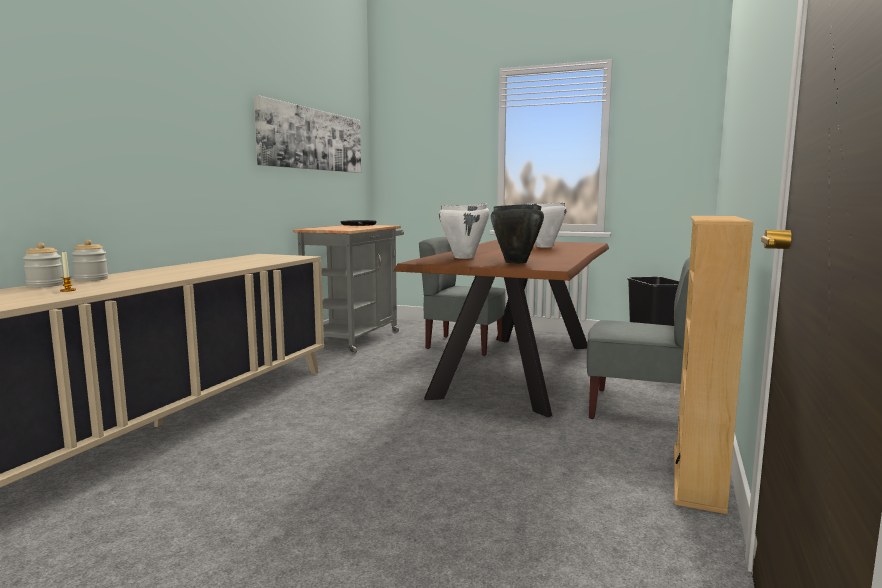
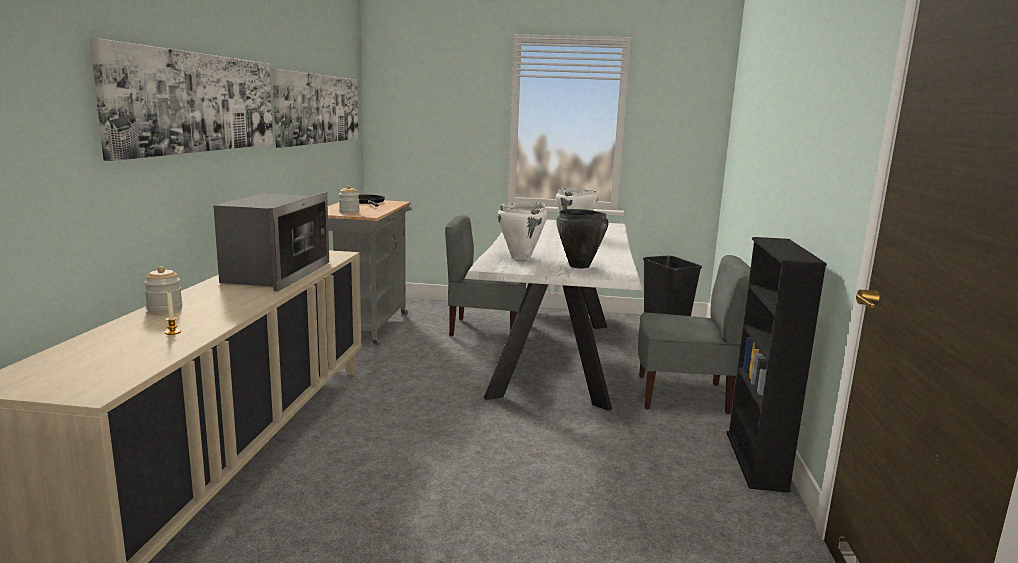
camera: 15 degrees left, 5 degrees up
(45, 285) = (128, 323): jar -> jar (349, 212)
(160, 110) = (197, 102): none -> picture
(224, 265) = (276, 273): none -> microwave
(518, 370) = (555, 357): brown dining table -> white dining table
(698, 477) = (756, 461): beige bookcase -> black bookcase

